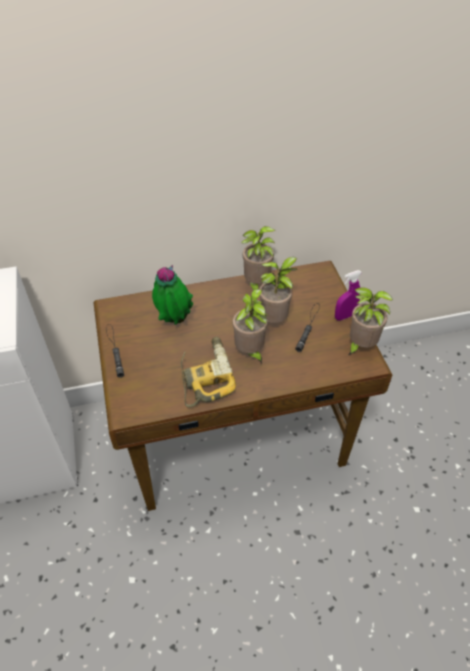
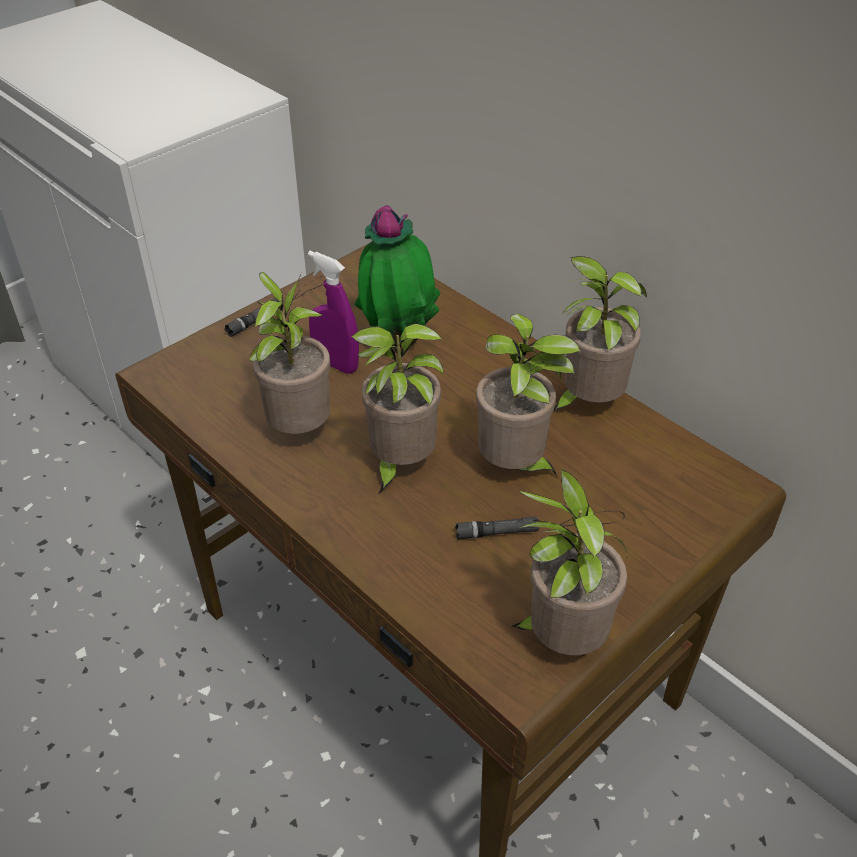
camera: 60 degrees right, 5 degrees down
(205, 375) = (298, 429): power drill -> potted plant
(345, 316) = (629, 577): purple spray bottle -> purple spray bottle (336, 364)

